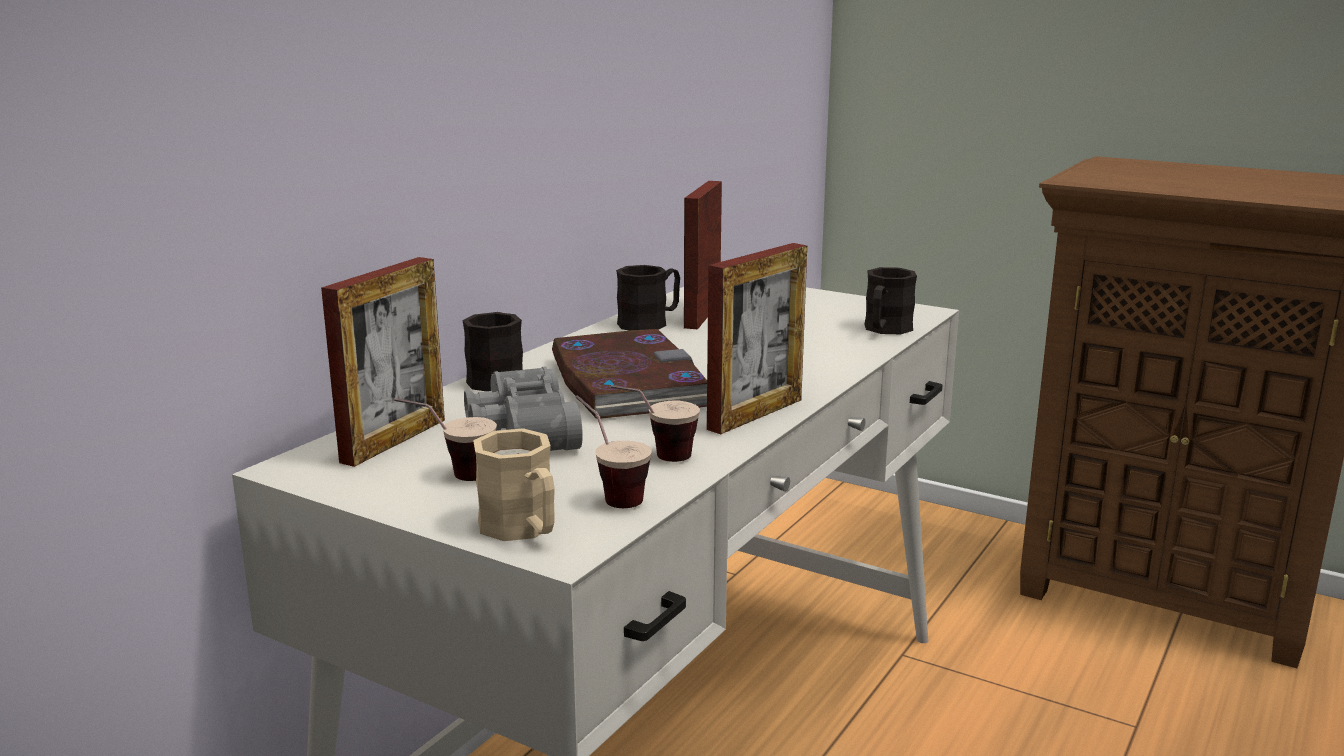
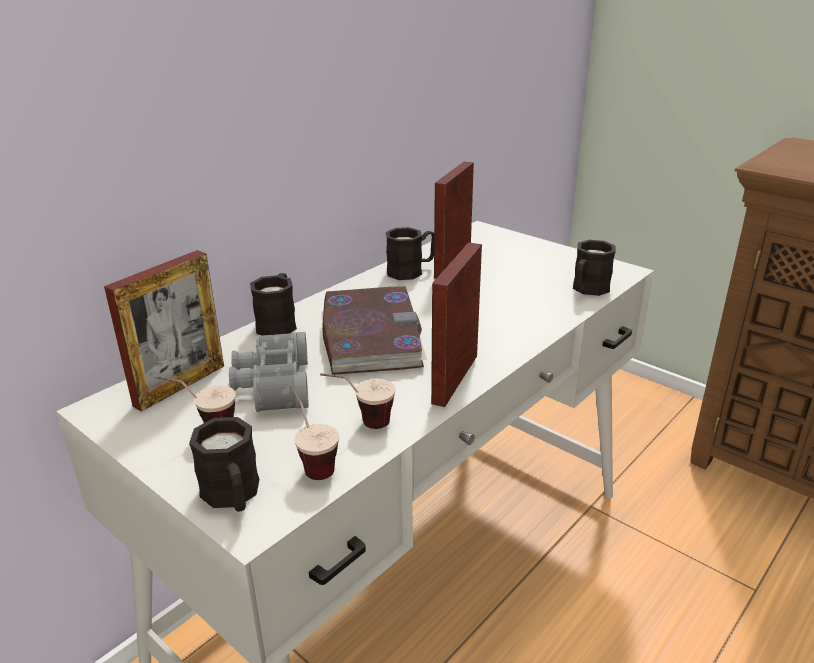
camera: 10 degrees right, 10 degrees up
(524, 530) = (233, 496): beige mug -> black mug
(755, 414) = (455, 378): picture frame -> picture frame turned 150 degrees clockwise

